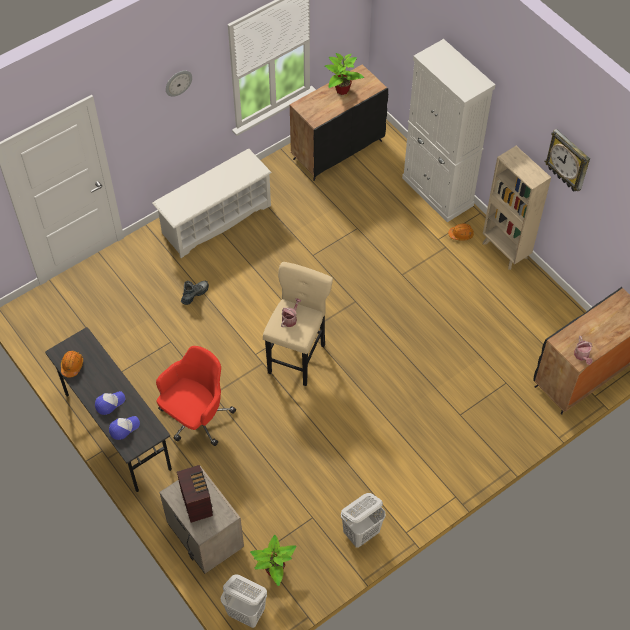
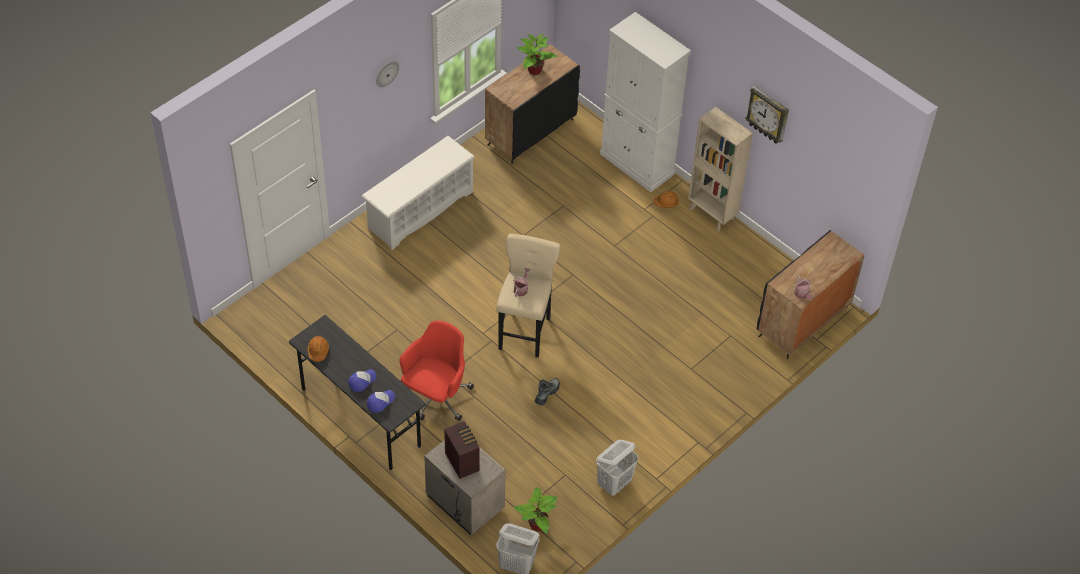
camera: 10 degrees left, 5 degrees down
(195, 294) = (412, 283): boot -> boot (547, 393)

